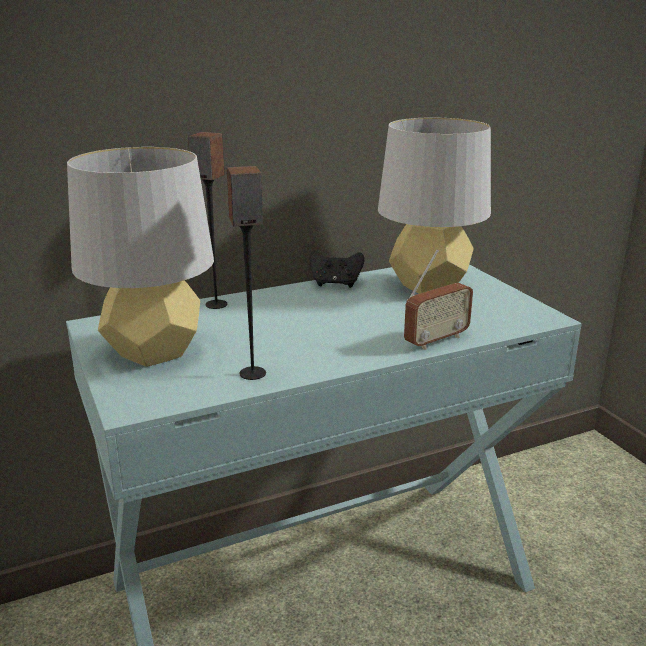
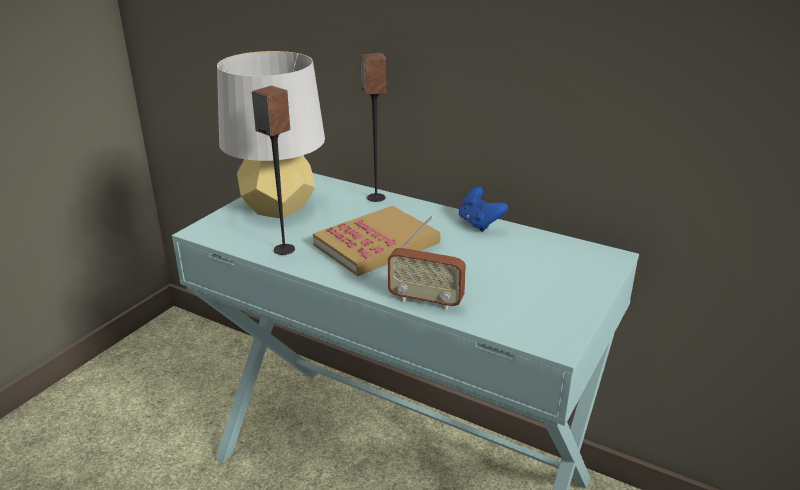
camera: 55 degrees right, 5 degrees up
(310, 330) = (376, 244): none -> book
(336, 284) = (479, 223): black game controller -> blue game controller
(429, 286) = (539, 263): grey table lamp -> none

